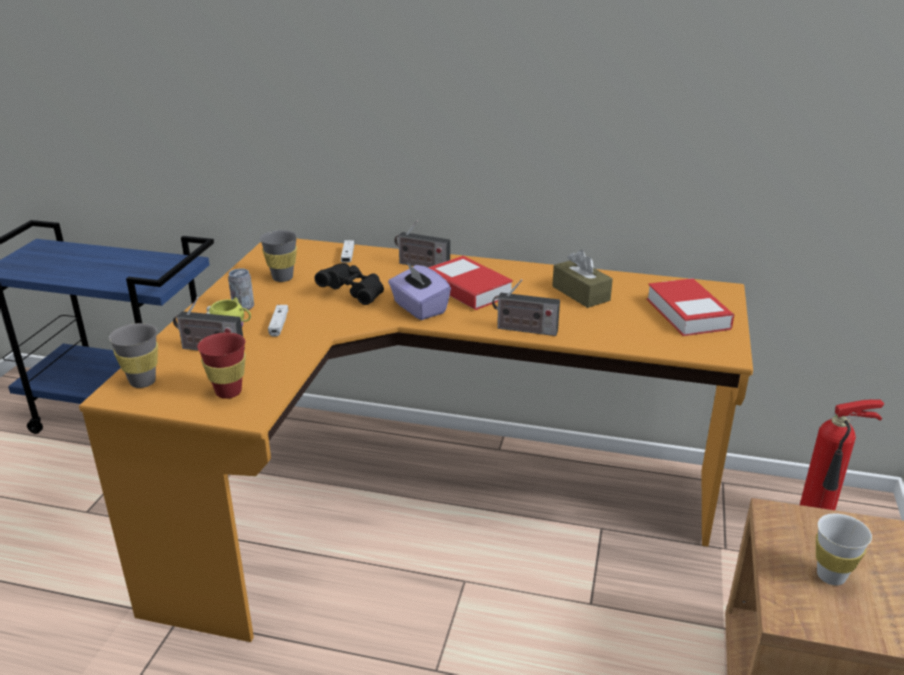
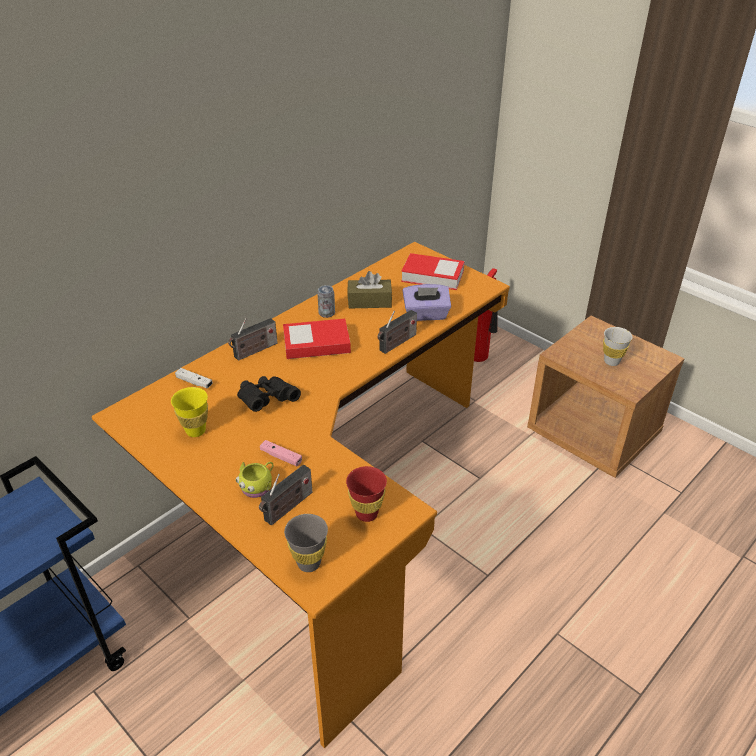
camera: 60 degrees left, 10 degrees up
(243, 306) = (227, 469): can -> can (326, 313)
(279, 325) = (281, 457): white game controller -> pink game controller
(282, 278) = (195, 431): grey cup -> yellow cup
(419, 308) = (323, 377): purple tissue box -> purple tissue box (426, 315)

